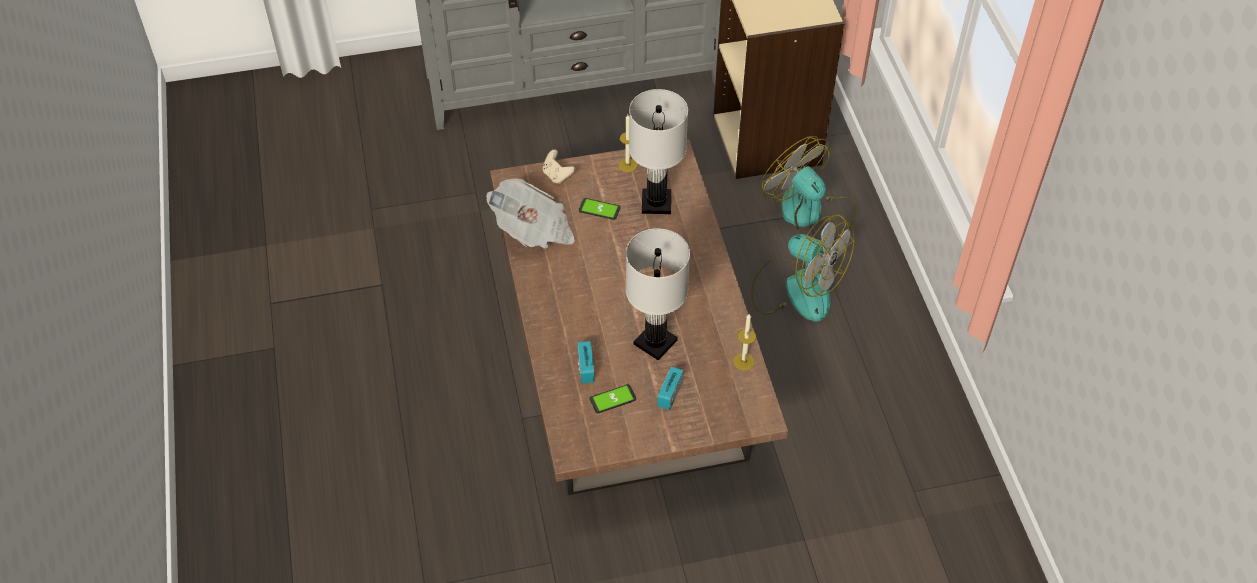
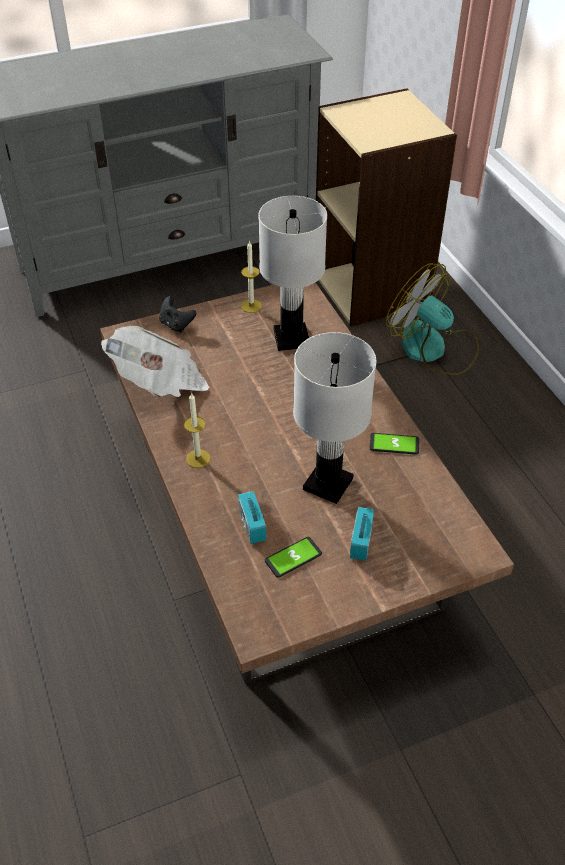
camera: 10 degrees left, 5 degrees down
(557, 175) = (176, 324): beige game controller -> black game controller
(599, 209) = (230, 352): phone -> phone (394, 444)
(743, 361) = (437, 491): candle -> candle (198, 458)
(797, 288) = (441, 421): fan -> none

